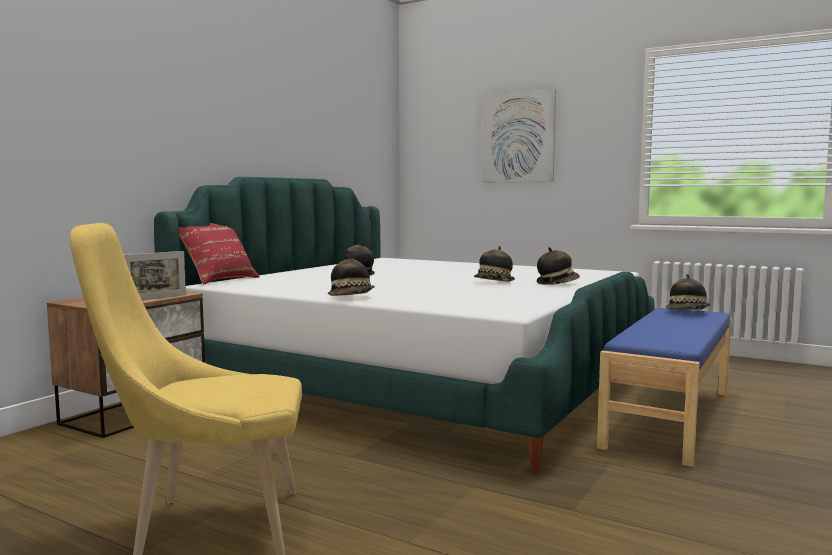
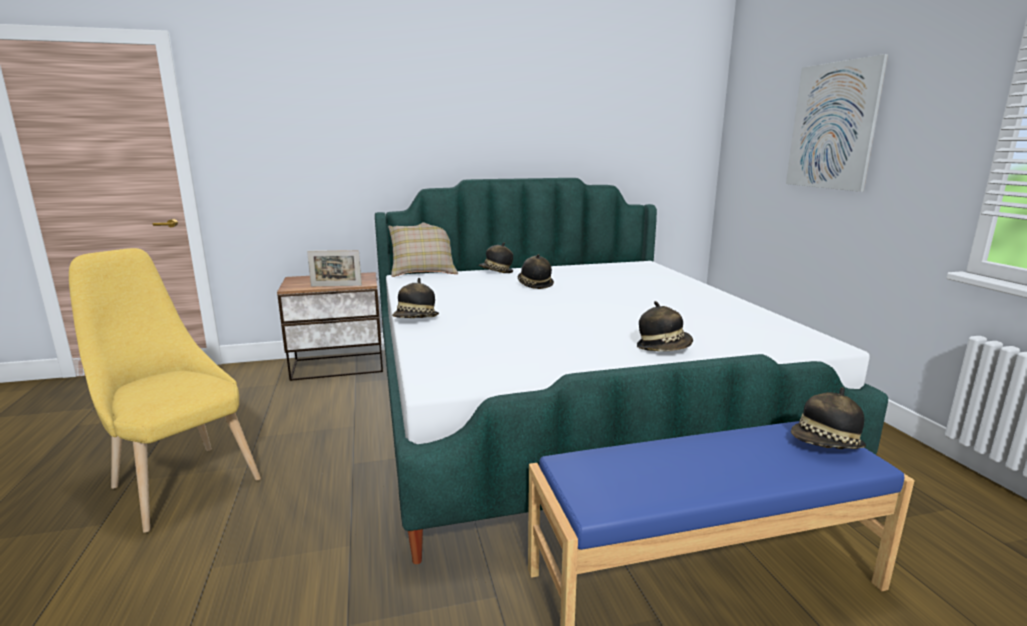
camera: 45 degrees right, 10 degrees up
(217, 280) = (423, 272): red pillow -> beige pillow
(494, 283) = (602, 328): hat -> hat (496, 272)

